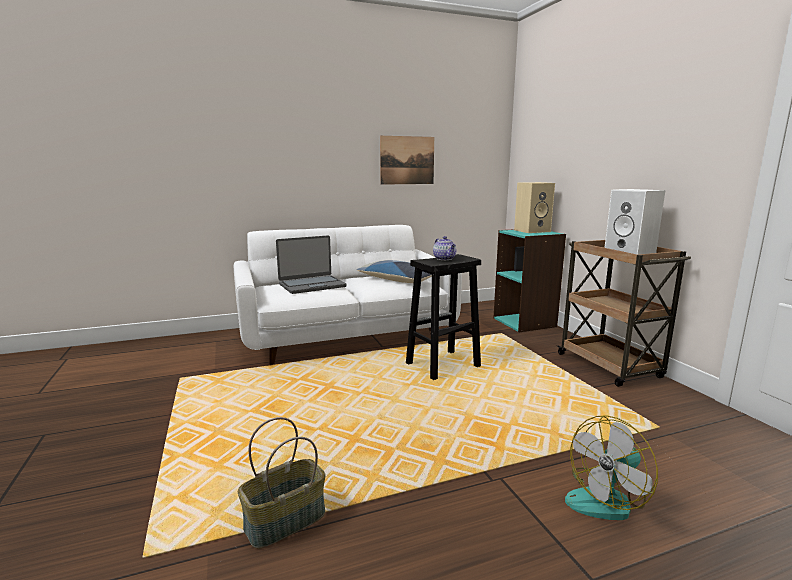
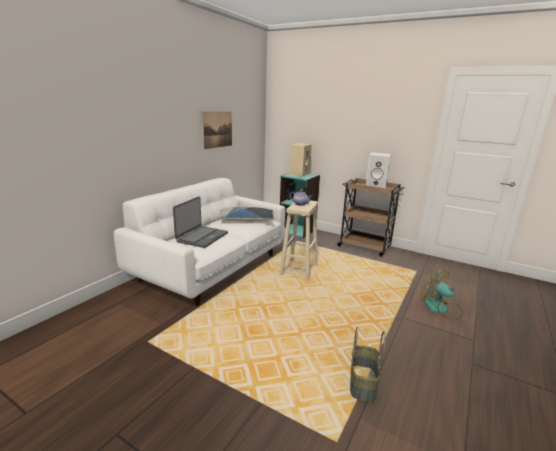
camera: 40 degrees left, 5 degrees up
(442, 365) = (298, 270): black stool -> beige stool
(607, 499) = (441, 309): fan -> fan turned 120 degrees clockwise

